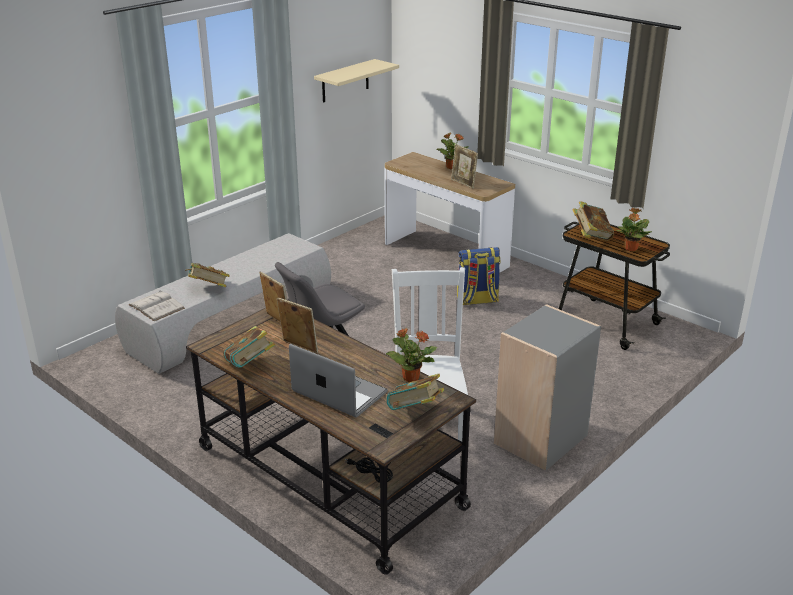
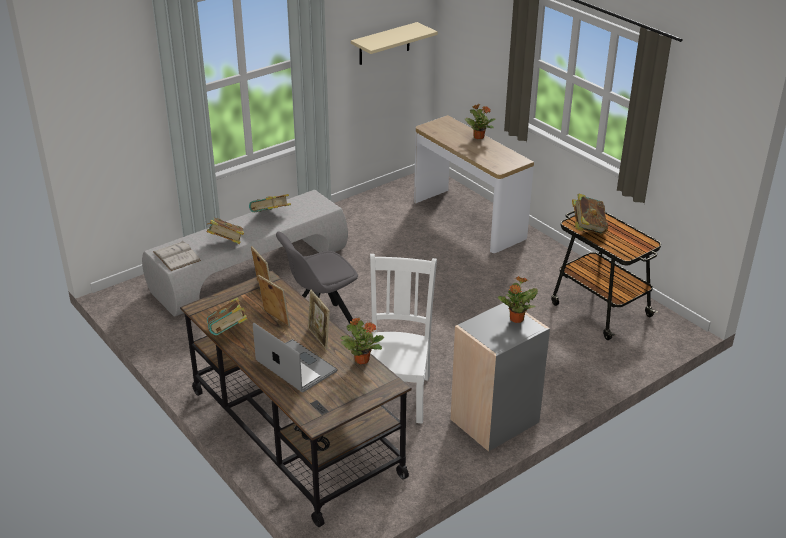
camera: 10 degrees right, 5 degrees up
(415, 412) = (354, 393): book -> book (270, 216)
(463, 183) = (483, 157): picture frame -> picture frame (319, 338)
(477, 300) = (483, 272): backpack -> none
(631, 249) = (620, 245): potted plant -> potted plant (516, 319)

